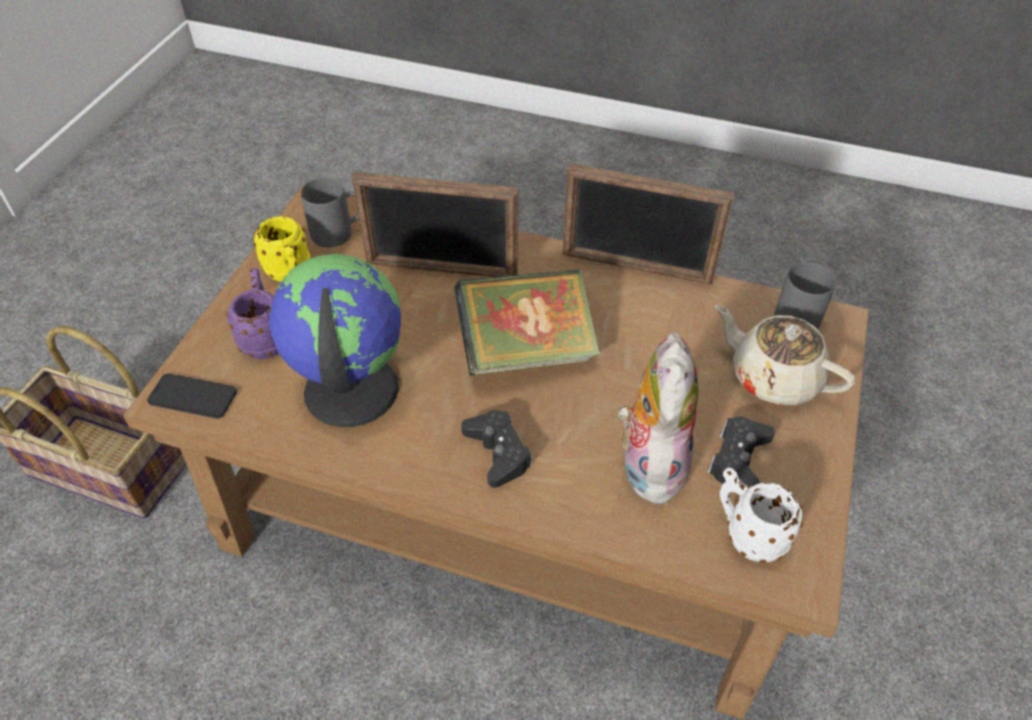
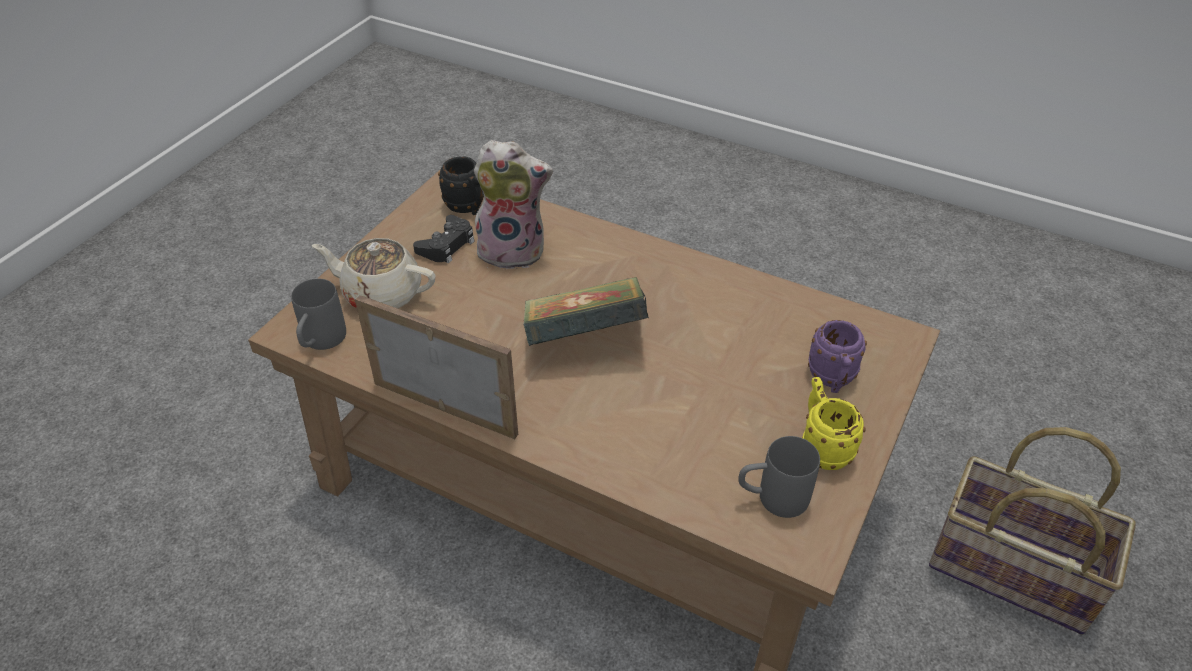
camera: 170 degrees left, 5 degrees down
(193, 397) = (884, 336): phone -> none
(349, 389) = (746, 326): globe -> none
(441, 270) = (655, 432): picture frame -> none
(498, 452) = (625, 269): black game controller -> none
(649, 463) = (514, 250): plush toy -> plush toy turned 105 degrees counterclockwise
(747, 534) = (468, 208): white mug -> black mug
(773, 377) = (381, 293): beige teapot -> beige teapot turned 150 degrees clockwise

